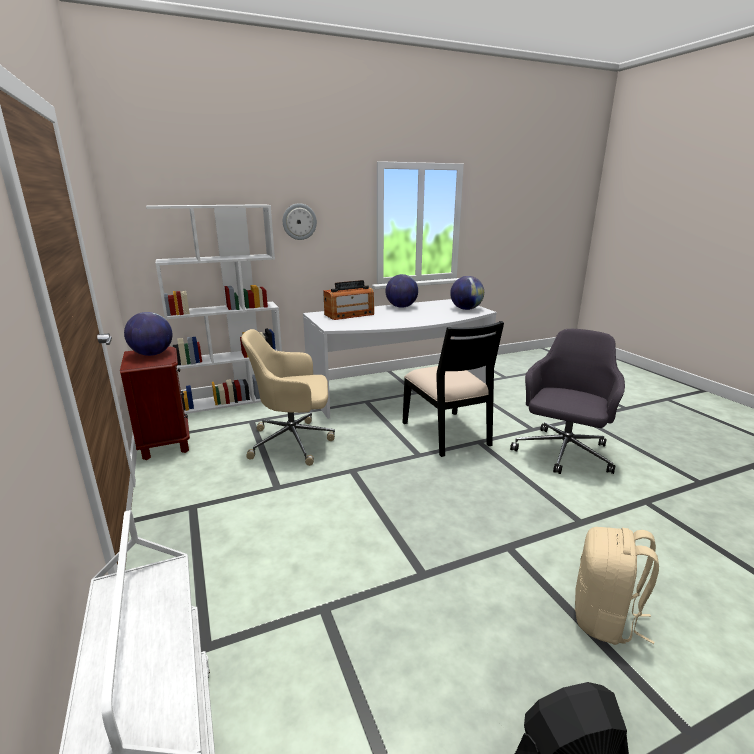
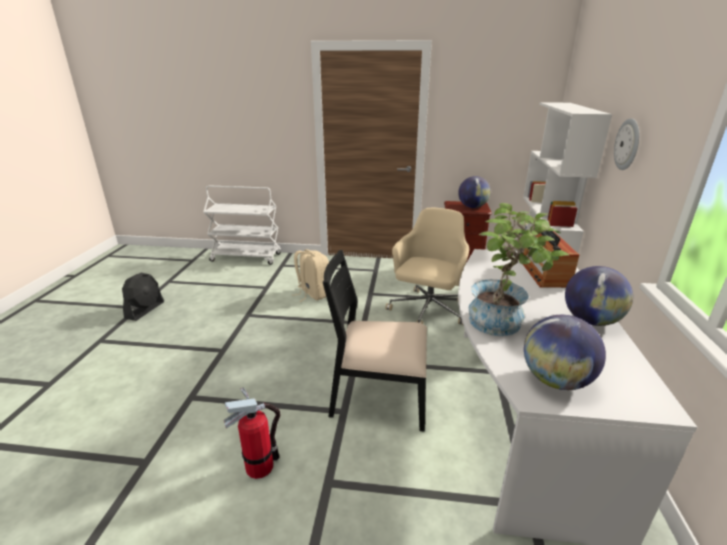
camera: 120 degrees right, 5 degrees up
(434, 317) = (502, 324): none -> potted plant
(563, 453) = (260, 466): grey office chair -> fire extinguisher
(605, 618) = (148, 354): beige backpack -> beige backpack (312, 294)

